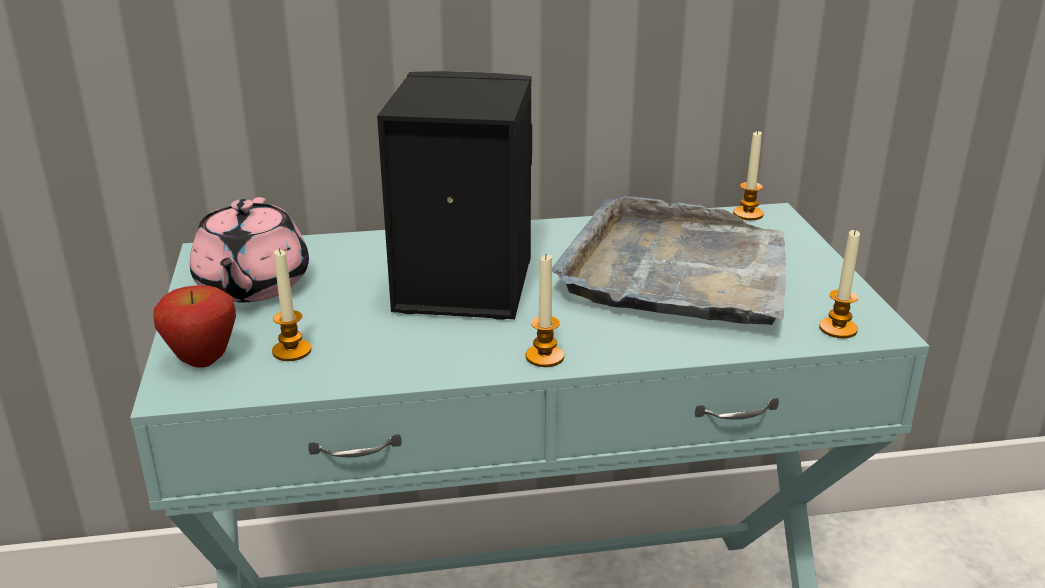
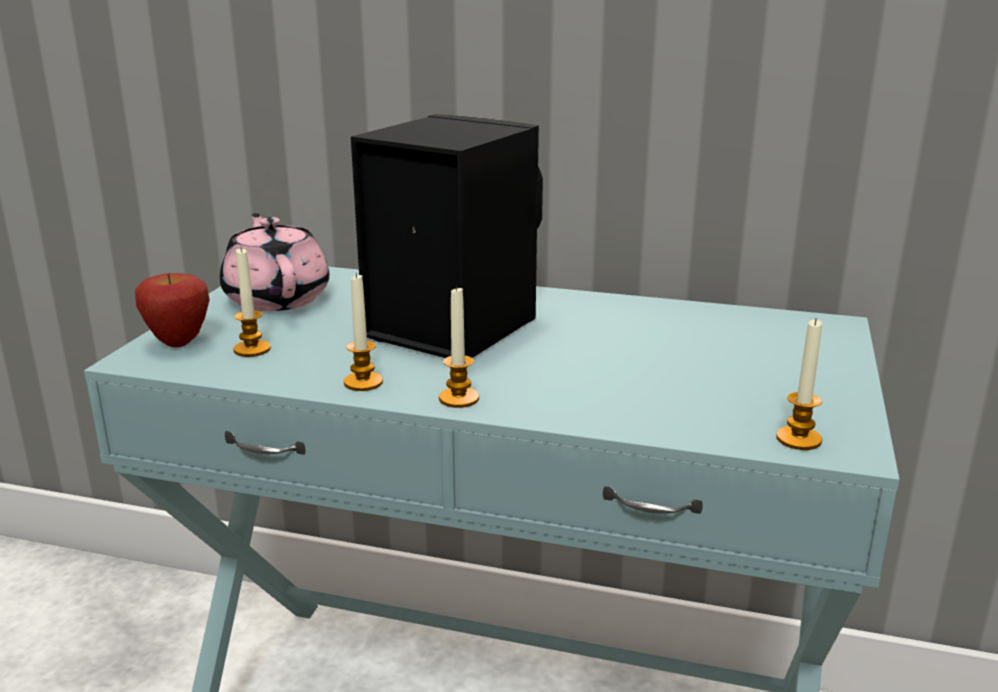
camera: 25 degrees right, 5 degrees down
(252, 286) = (277, 298): pink teapot -> pink teapot turned 135 degrees clockwise
(678, 270) = (674, 354): grey tray -> none
(748, 214) = (807, 320): candle -> candle (363, 382)

